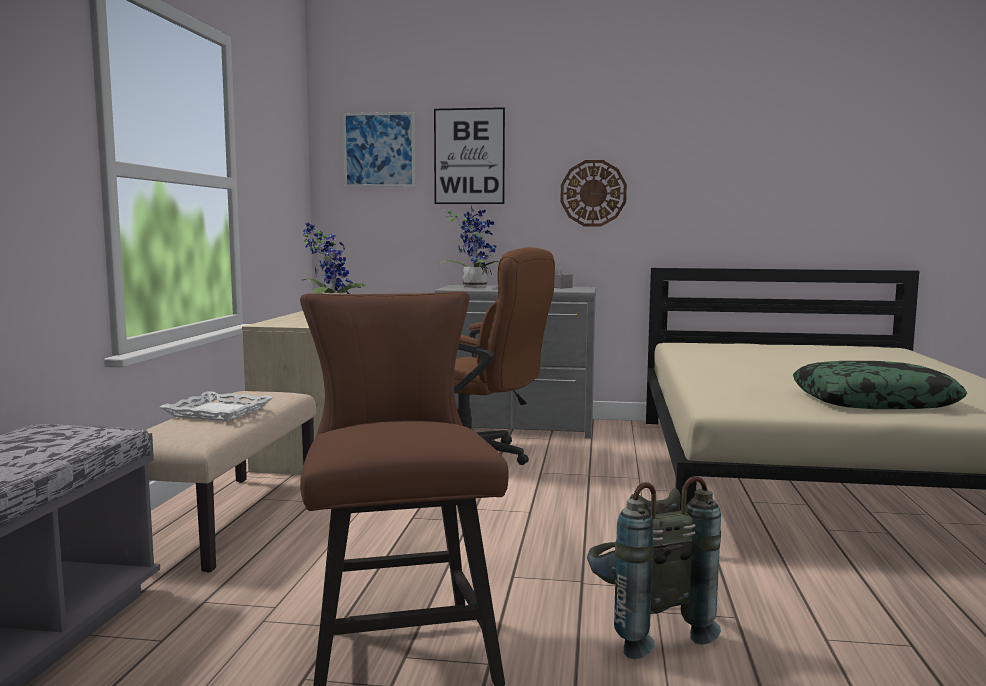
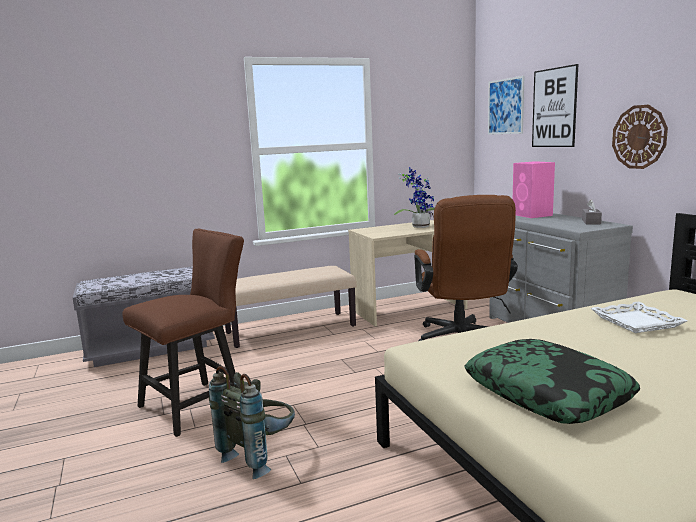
camera: 60 degrees right, 5 degrees up
(219, 412) = (284, 275): white tray -> white tray (637, 322)
(475, 287) = (532, 215): potted plant -> pink speaker

